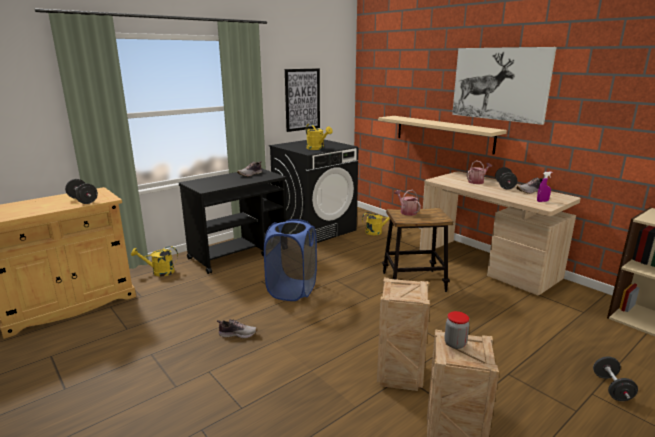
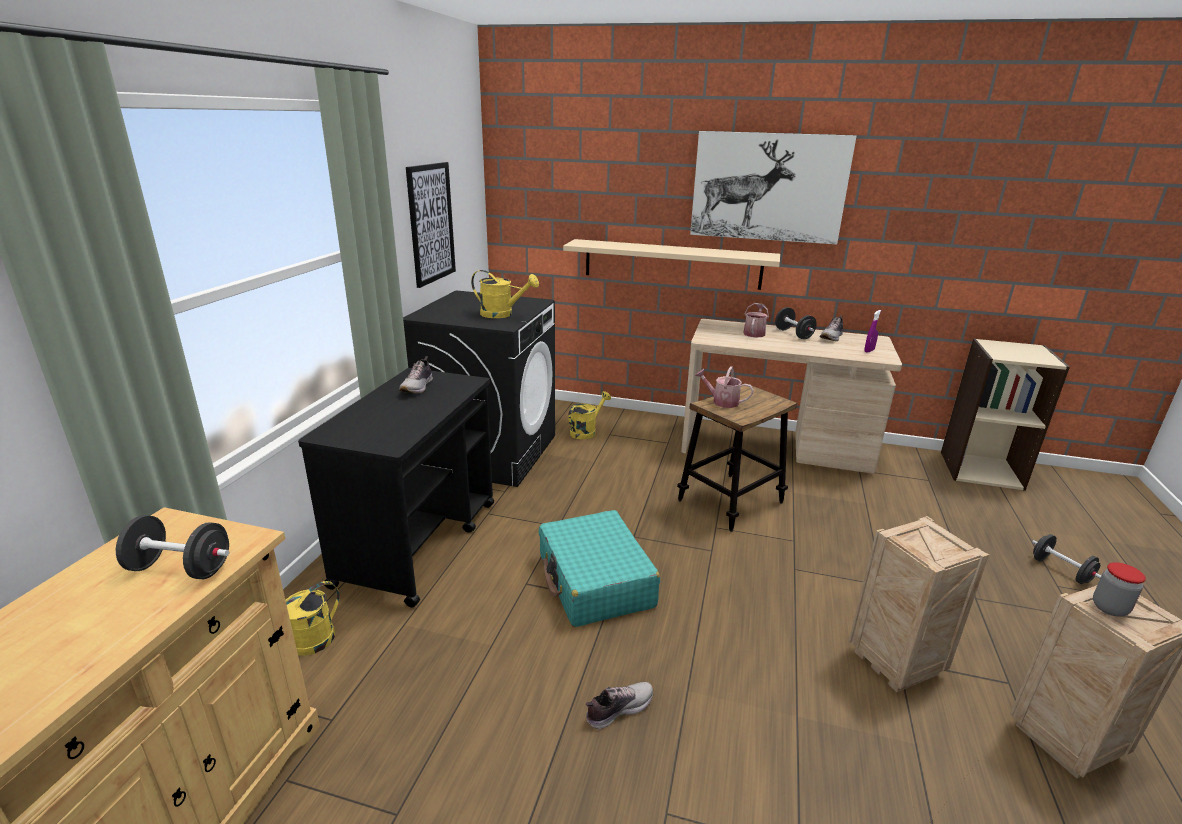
camera: 35 degrees left, 5 degrees up
(292, 290) = (595, 581): blue laundry basket -> turquoise suitcase

